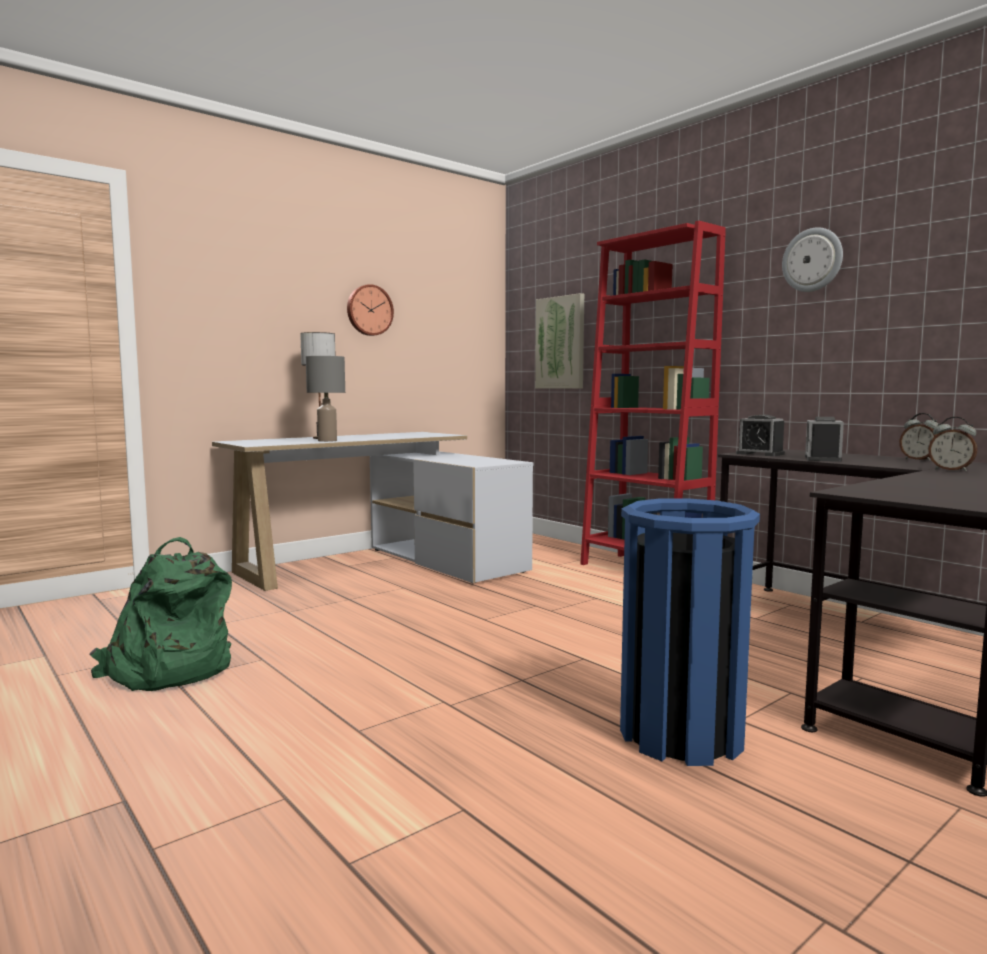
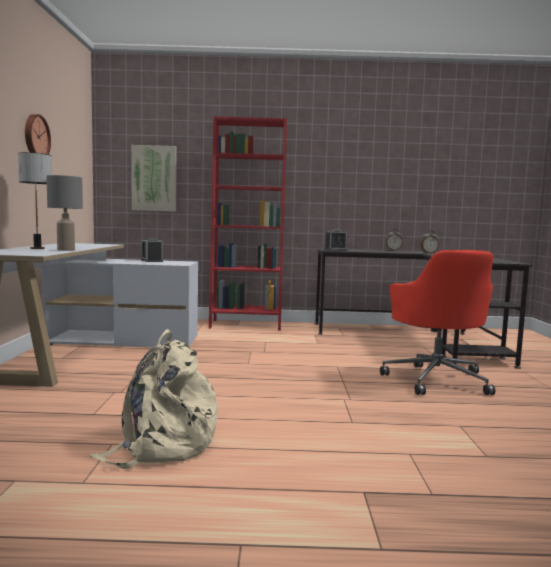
camera: 50 degrees left, 0 degrees up
(168, 670) = (162, 444): green backpack -> beige backpack
(681, 734) = (436, 379): blue trash can -> red office chair
(812, 260) = (335, 150): wall clock -> none
(822, 459) = (369, 251): alarm clock -> alarm clock (151, 261)

